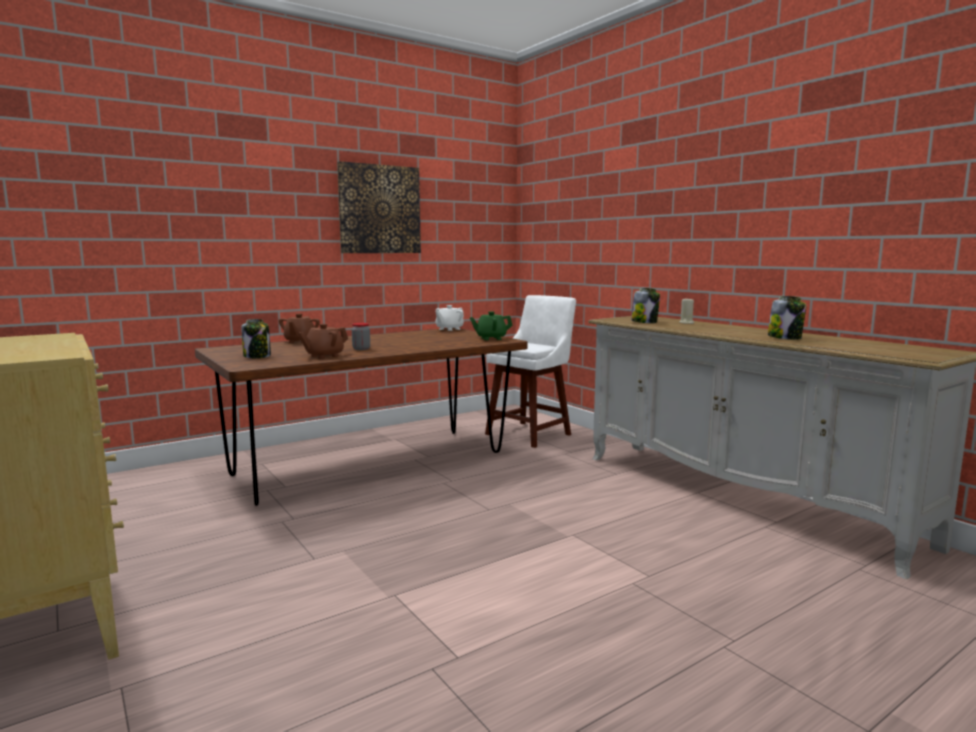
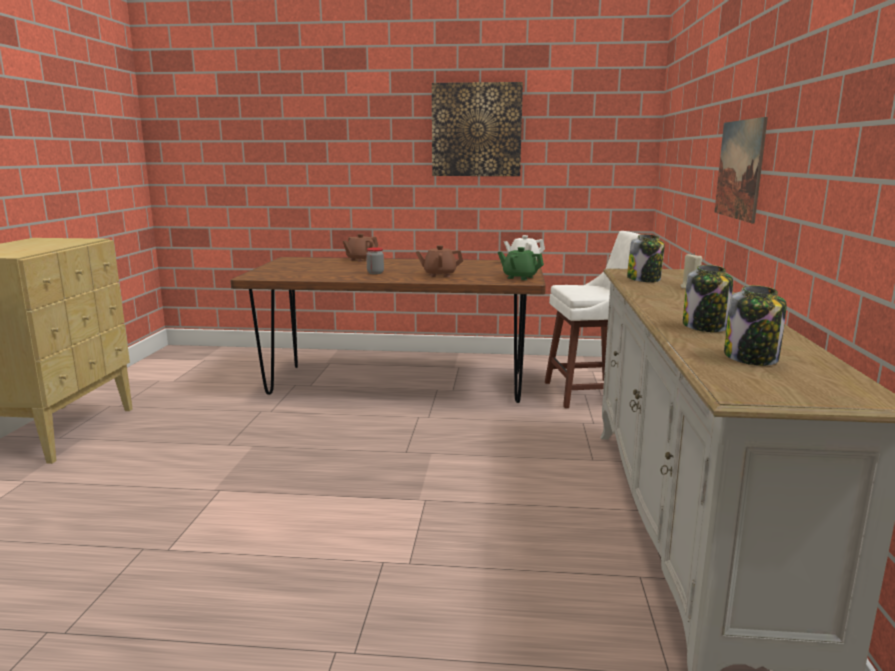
camera: 40 degrees right, 5 degrees up
(257, 356) = (288, 269): jar -> jar (751, 358)
(324, 356) = (326, 276): brown teapot -> brown teapot (439, 275)
(686, 239) = (739, 169): none -> picture

